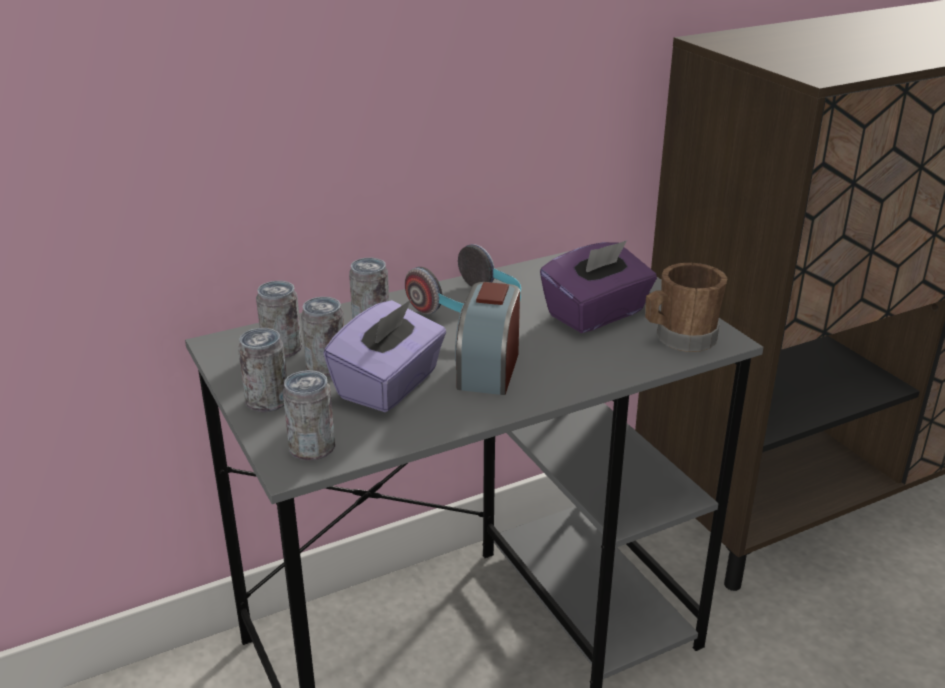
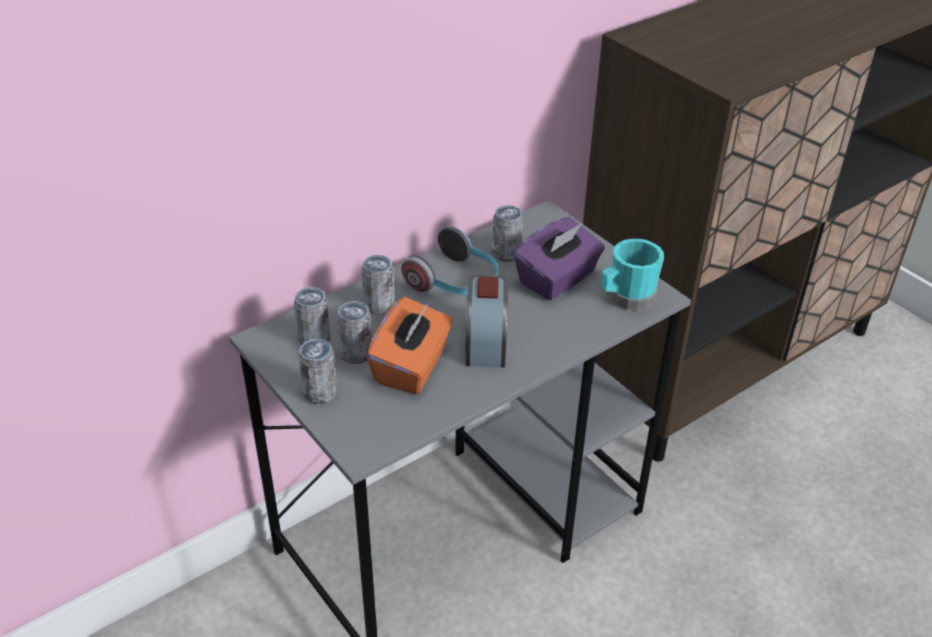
camera: 10 degrees left, 10 degrees up
(312, 449) = (370, 434): can -> can (506, 254)
(389, 385) = (412, 367): purple tissue box -> orange tissue box
(679, 338) = (626, 298): brown mug -> turquoise mug

